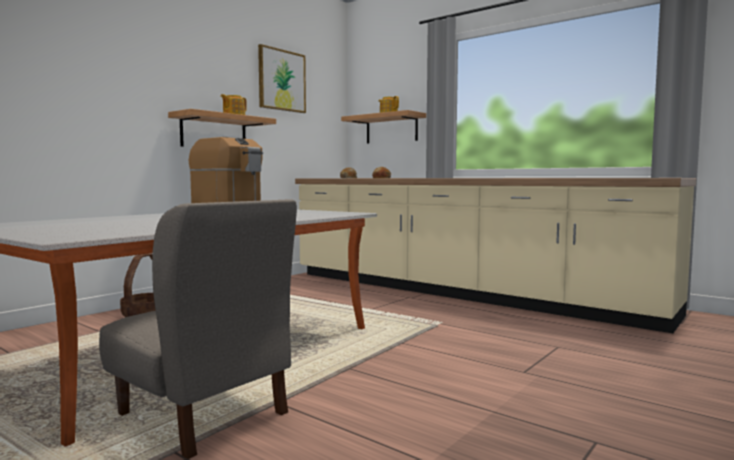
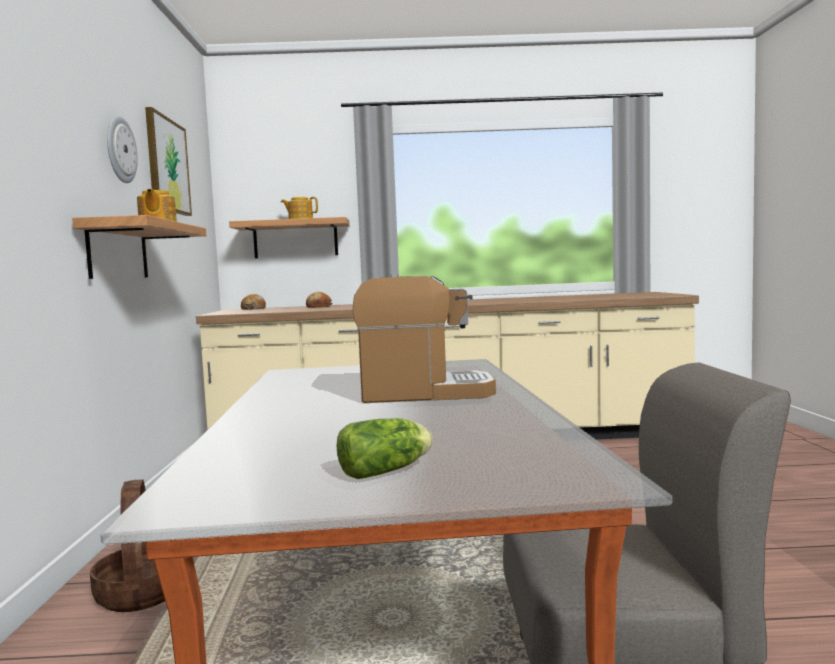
camera: 40 degrees left, 0 degrees up
(48, 228) = (388, 471): none -> lettuce
(224, 72) = (120, 150): none -> wall clock

